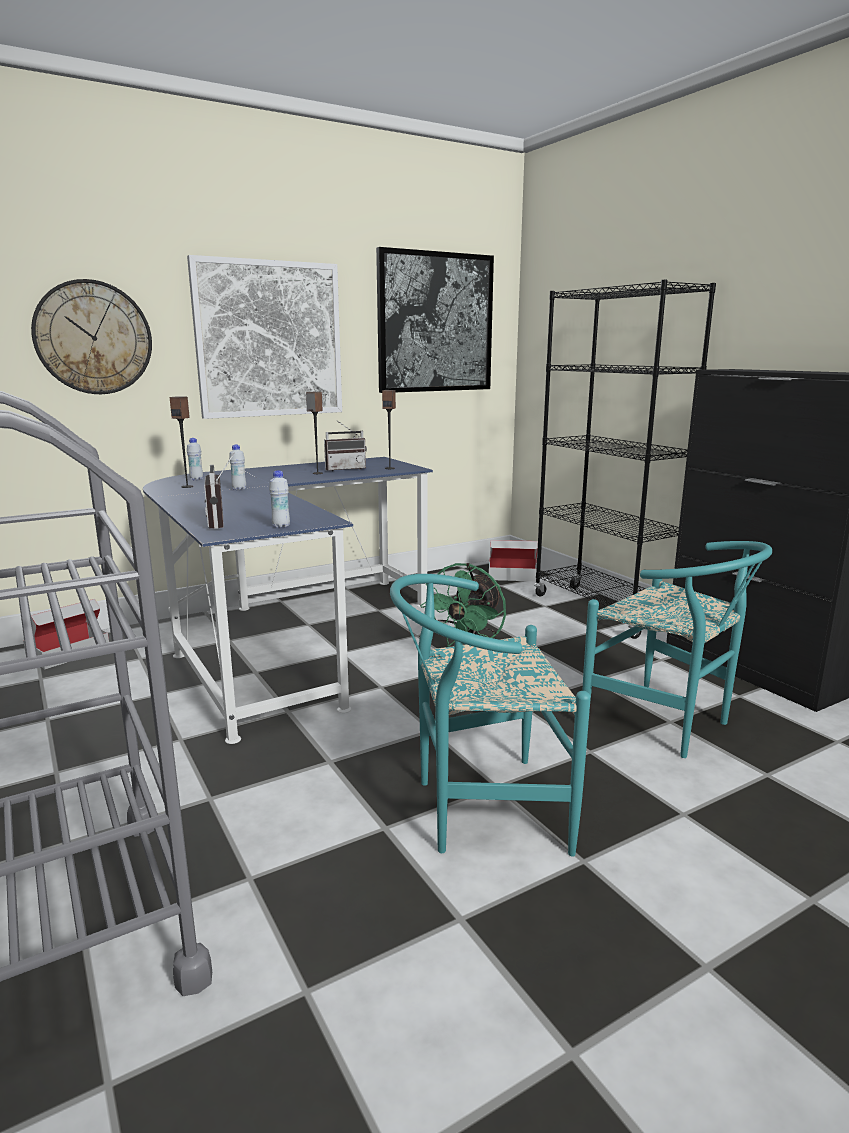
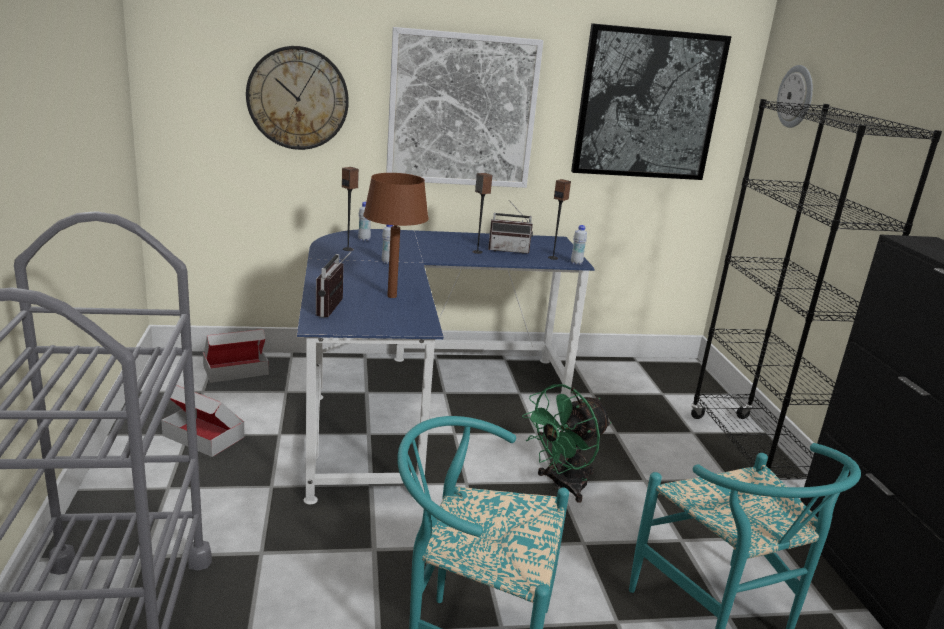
camera: 20 degrees right, 5 degrees up
(270, 507) = (392, 296): none -> brown table lamp
(281, 526) = (377, 326): white bottle -> white bottle (576, 263)
(512, 575) = (684, 384): cardboard box -> cardboard box (204, 436)
(562, 298) = (796, 96): none -> wall clock

